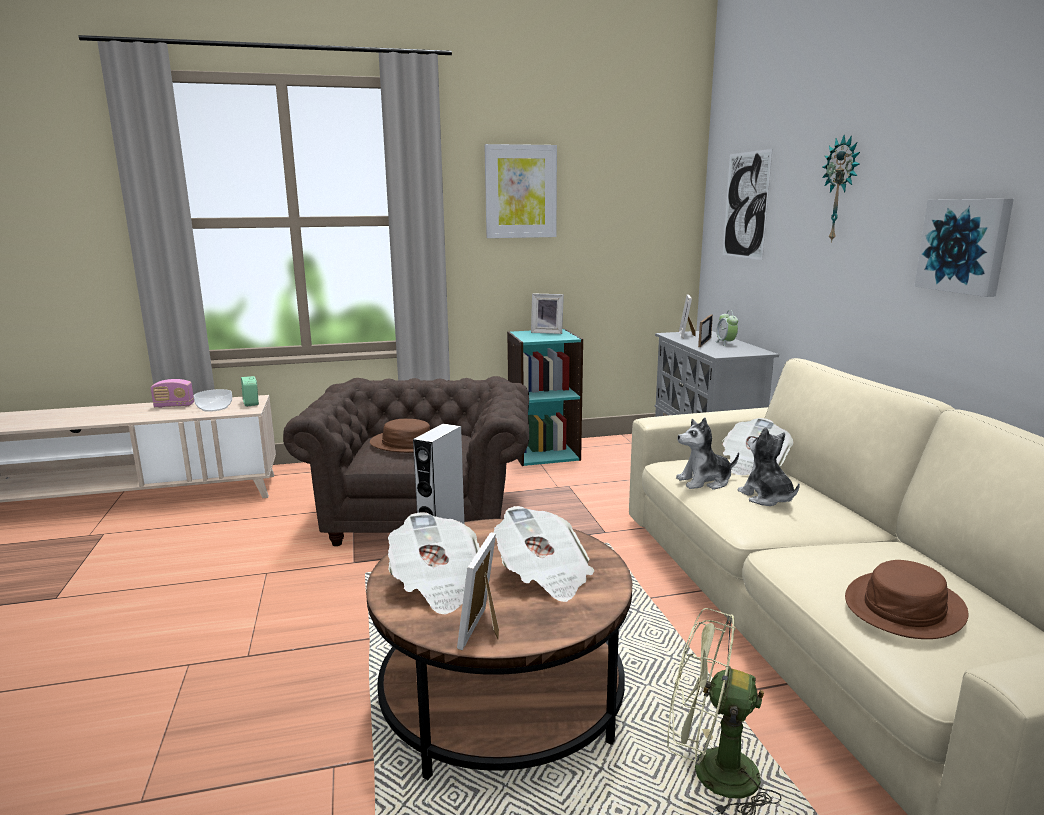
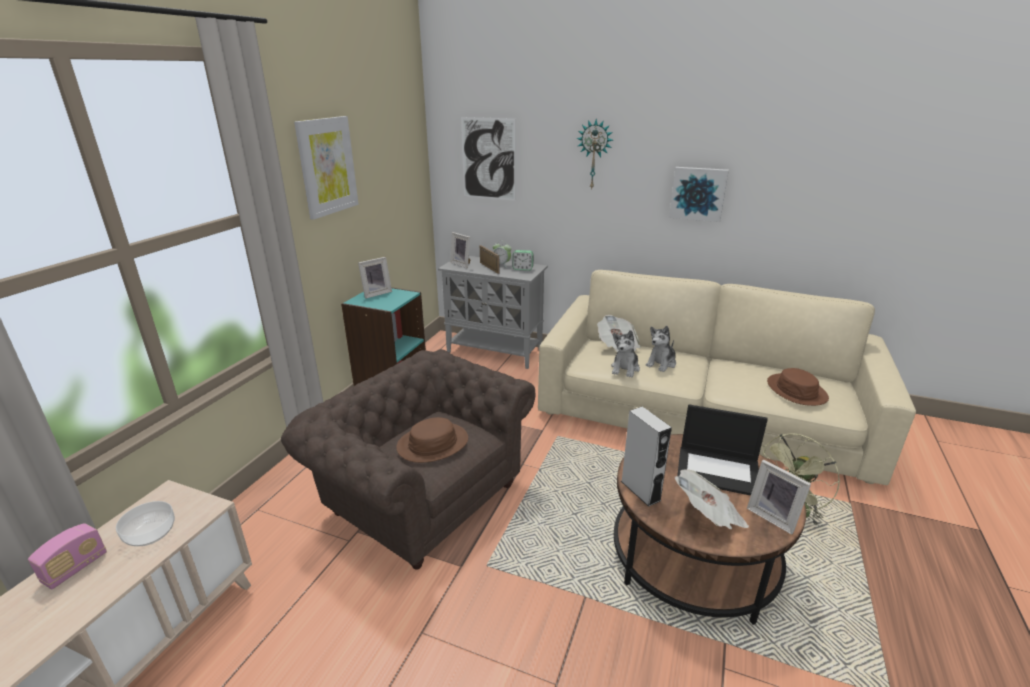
camera: 55 degrees left, 10 degrees up
(251, 403) = (182, 500): alarm clock -> alarm clock (522, 269)
(544, 576) = (719, 470): newspaper -> laptop
(766, 497) = (661, 363): plush toy -> plush toy turned 60 degrees counterclockwise

